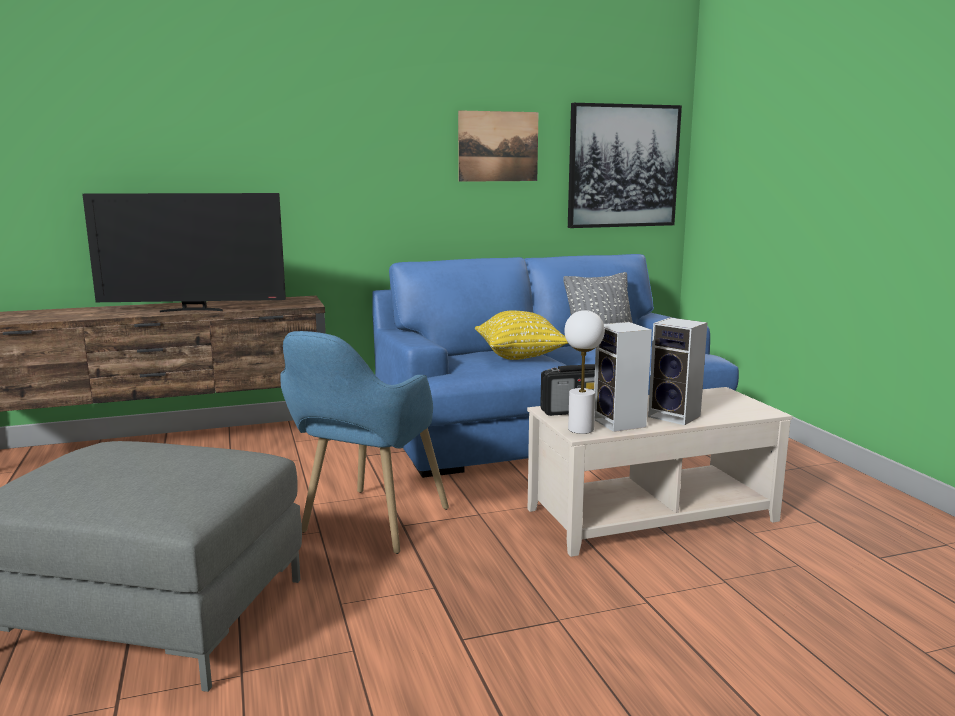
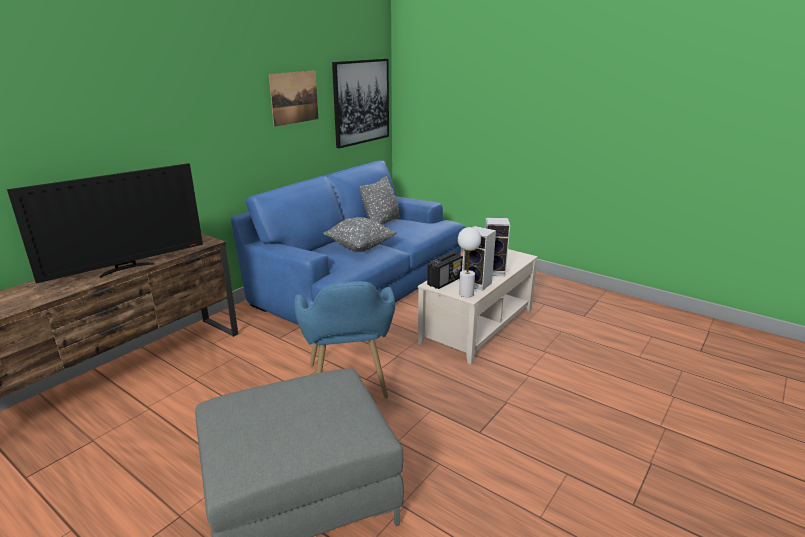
camera: 35 degrees left, 10 degrees up
(520, 356) = (360, 247): yellow pillow -> grey pillow

